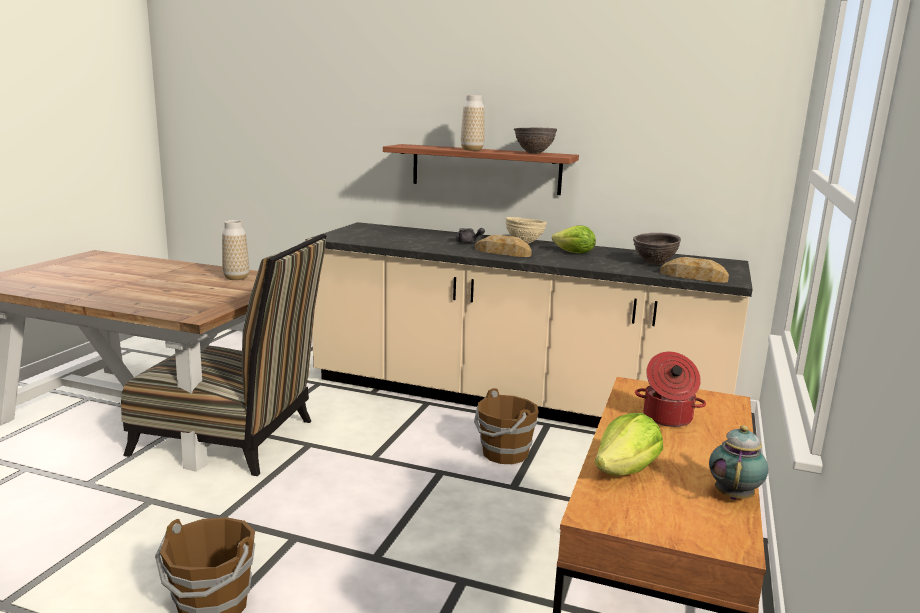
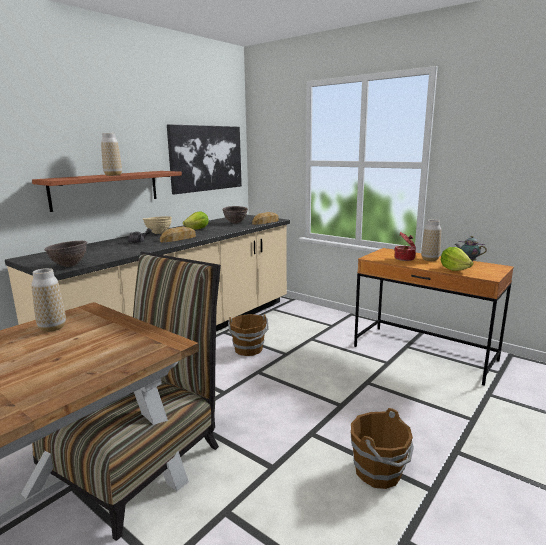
camera: 70 degrees left, 0 degrees up
(534, 153) = (150, 172): brown bowl -> brown bowl (69, 266)
(679, 144) = (206, 158): none -> picture
(694, 445) = (430, 259): none -> vase

